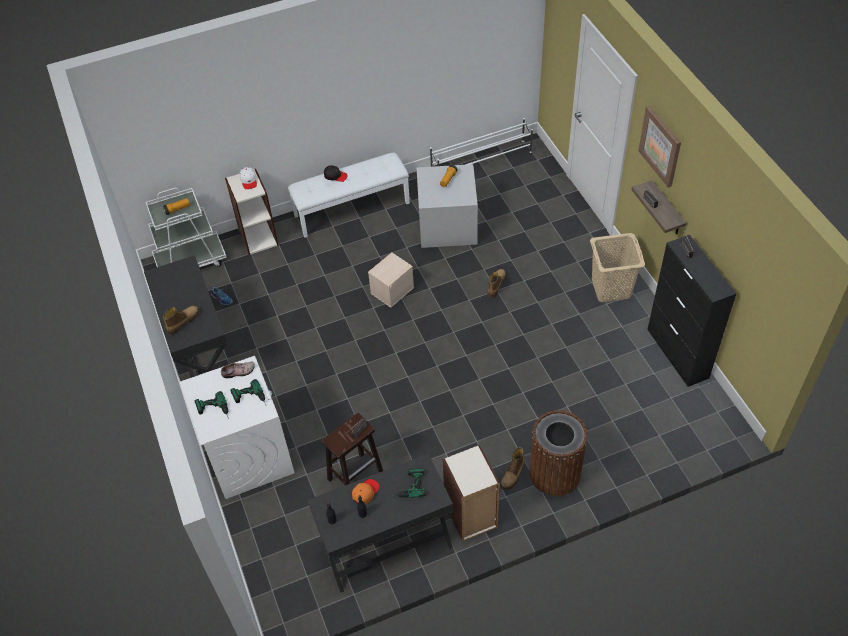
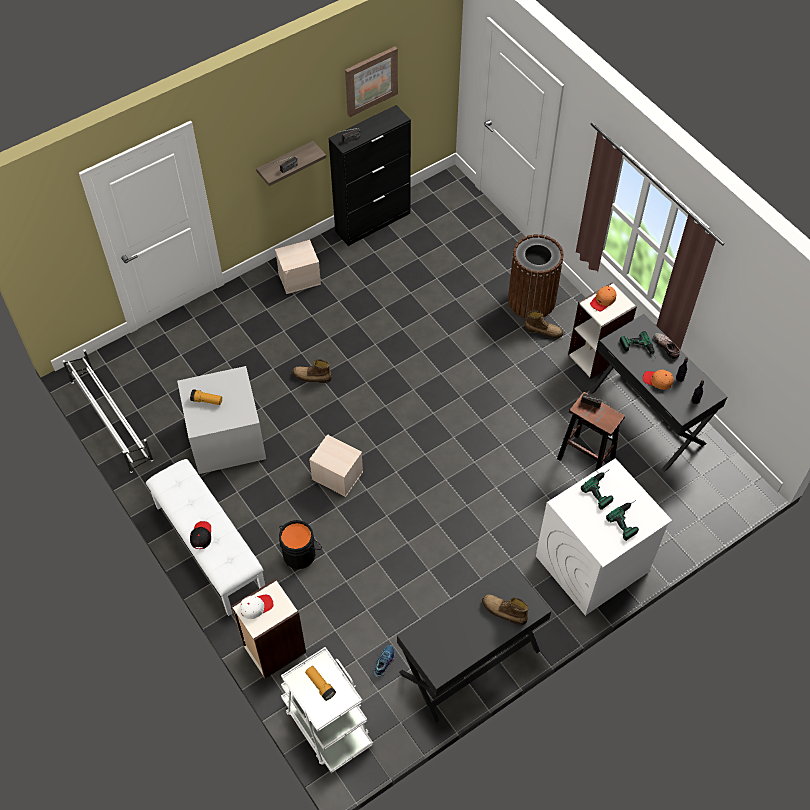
camera: 105 degrees left, 5 degrees up
(239, 372) = (573, 510): shoe -> shoe (667, 346)
(329, 260) = (300, 553): none -> black bucket
(475, 467) = (603, 301): none -> orange cap
(611, 288) = (299, 277): beige laundry basket -> beige storage box
(660, 146) = (253, 130): picture -> picture (370, 80)

